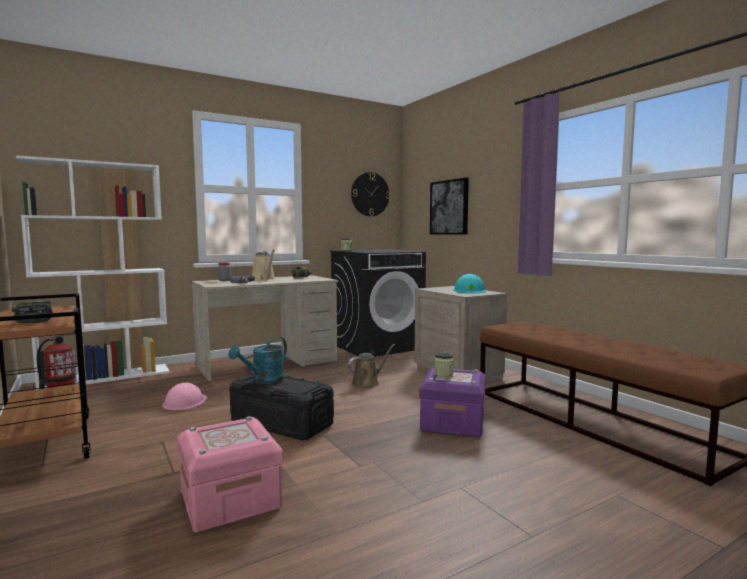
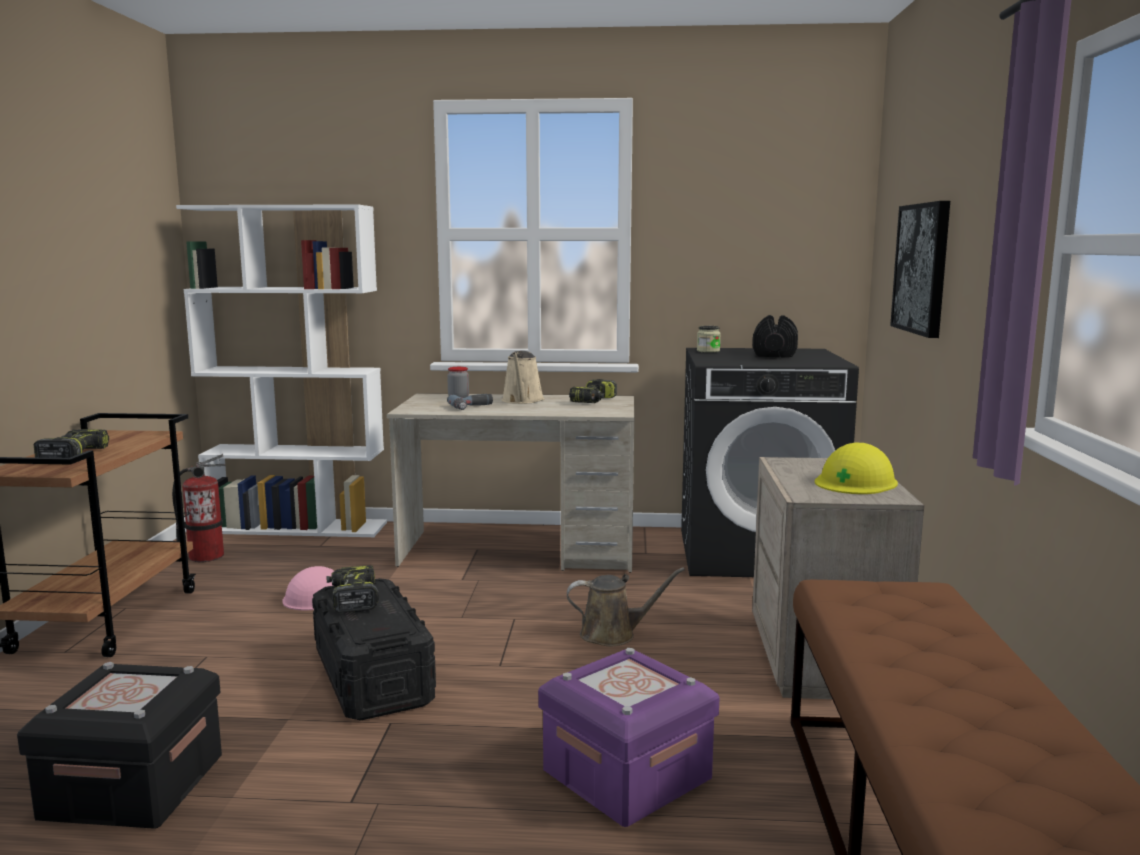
camera: 35 degrees right, 5 degrees up
(230, 500) = (133, 786): pink storage box -> black storage box
(263, 381) = (352, 599): turquoise watering can -> power drill
(370, 194) = (788, 230): wall clock -> none
(377, 250) = (775, 354): none -> black dumbbell
(443, 374) = (616, 670): jar -> none
(469, 290) = (855, 482): turquoise hard hat -> yellow hard hat

